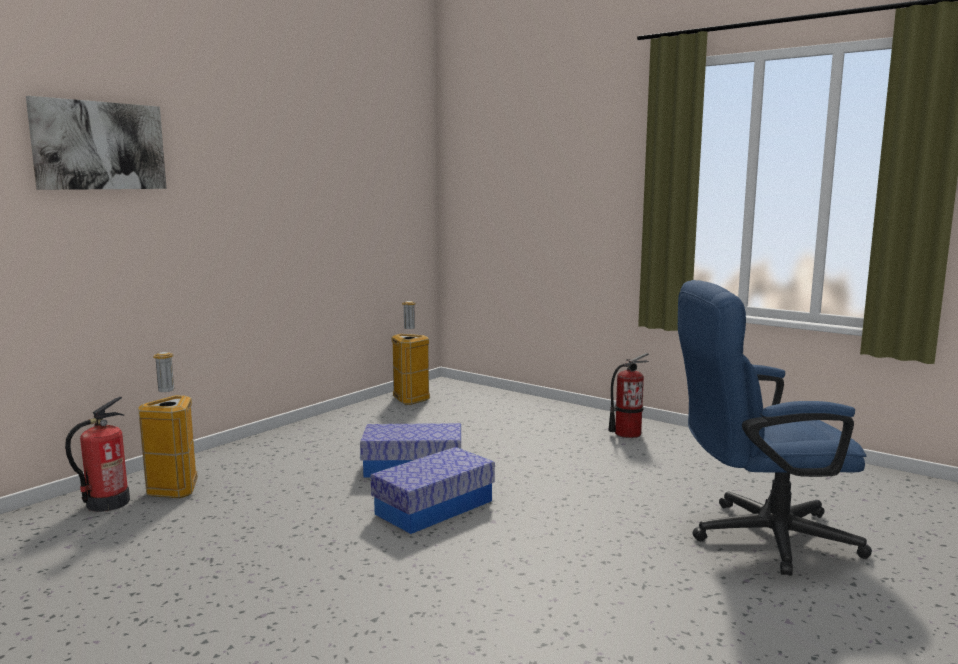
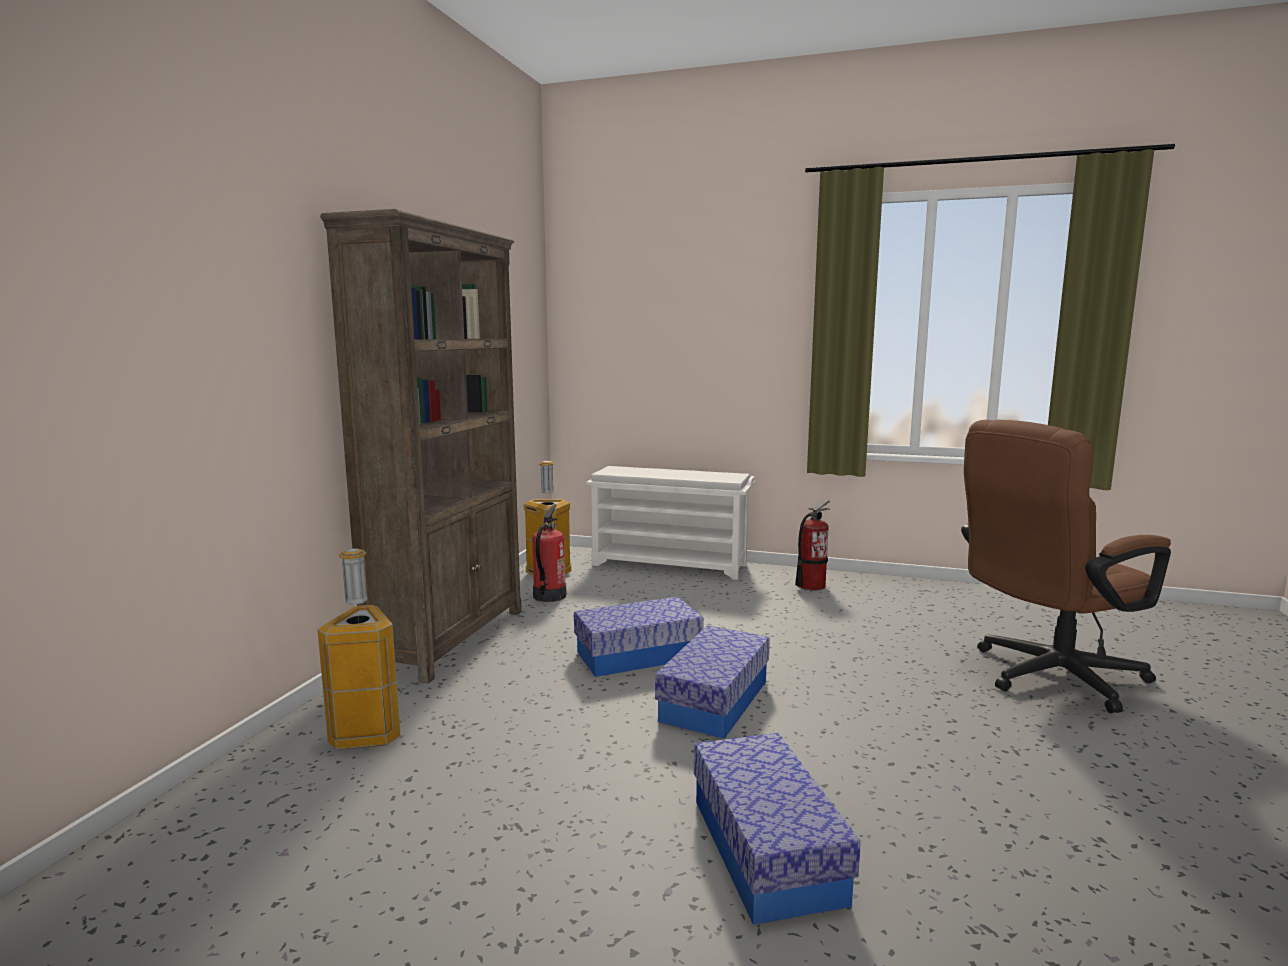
camera: 20 degrees left, 0 degrees up
(99, 146) = (228, 260): picture -> none
(107, 503) = (283, 772): fire extinguisher -> fire extinguisher (549, 596)
(289, 437) = (450, 638): none -> brown bookcase
(355, 606) = (765, 849): none -> storage box
(521, 402) = (671, 564): none -> white shoe rack
(758, 537) = (1046, 677): blue office chair -> brown office chair

